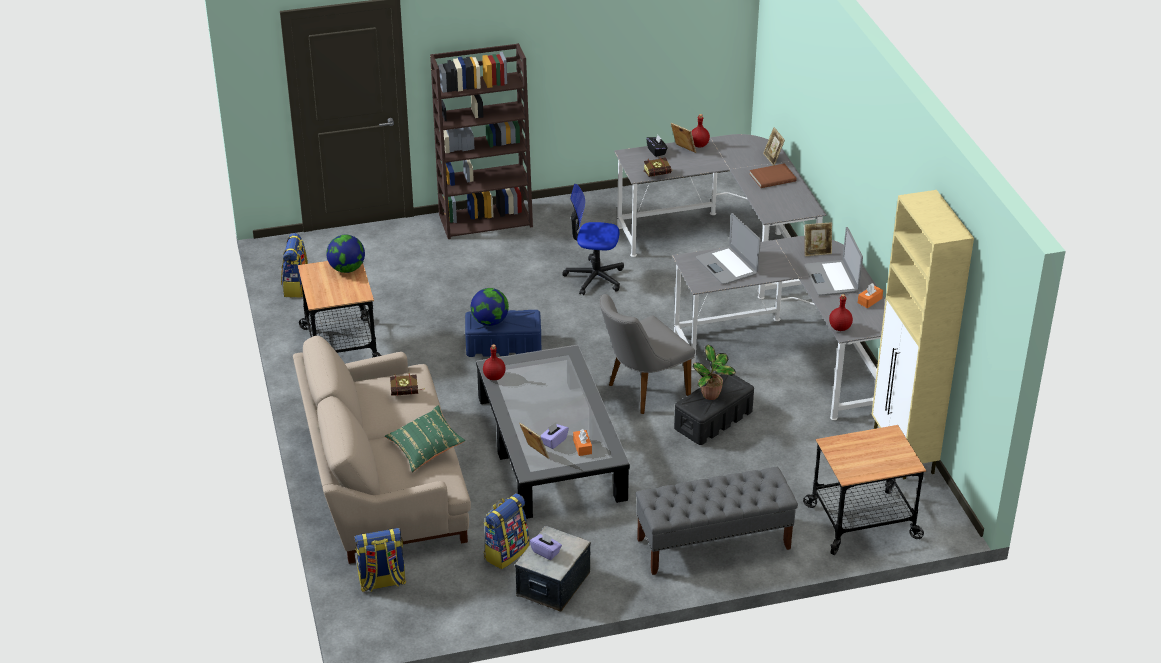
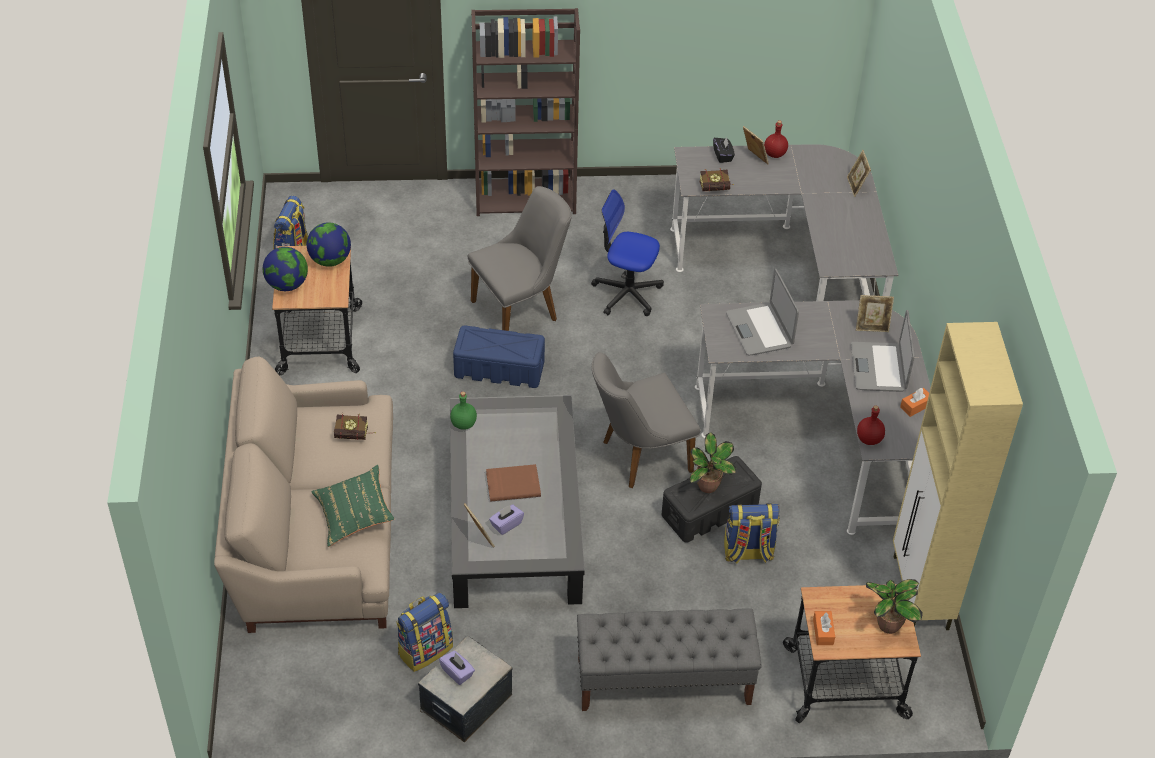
camera: 10 degrees right, 10 degrees up
(382, 582) = (277, 664): backpack -> backpack (748, 552)
(490, 322) = (484, 344): globe -> globe (287, 285)
(494, 377) = (464, 424): red bottle -> green bottle
(509, 300) = (522, 309): none -> grey chair
(582, 447) = (536, 538): orange tissue box -> orange tissue box (823, 632)
(772, 177) = (848, 212): brown book -> brown book (513, 484)
(893, 454) = (887, 625): none -> potted plant

